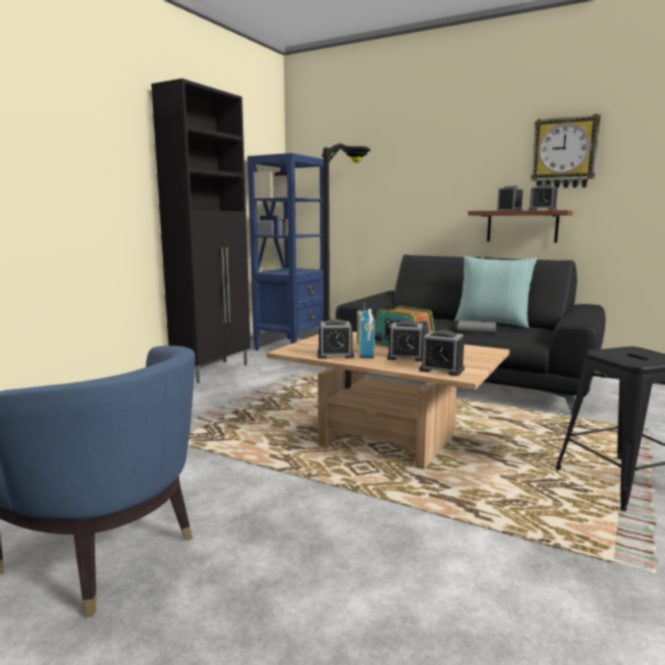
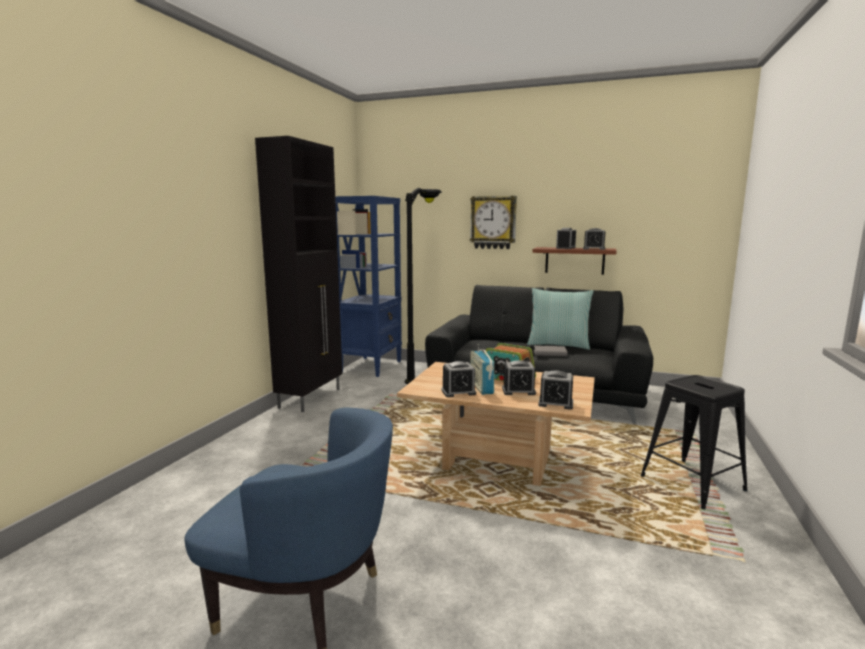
camera: 10 degrees left, 0 degrees up
(564, 153) = (609, 201): wall clock -> wall clock (493, 222)

